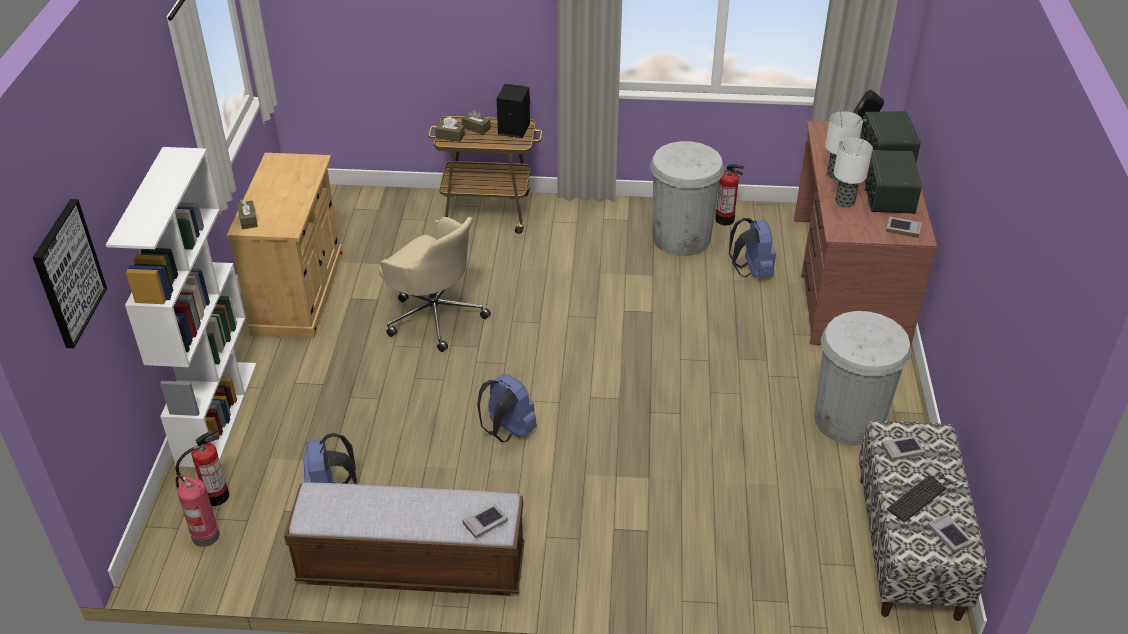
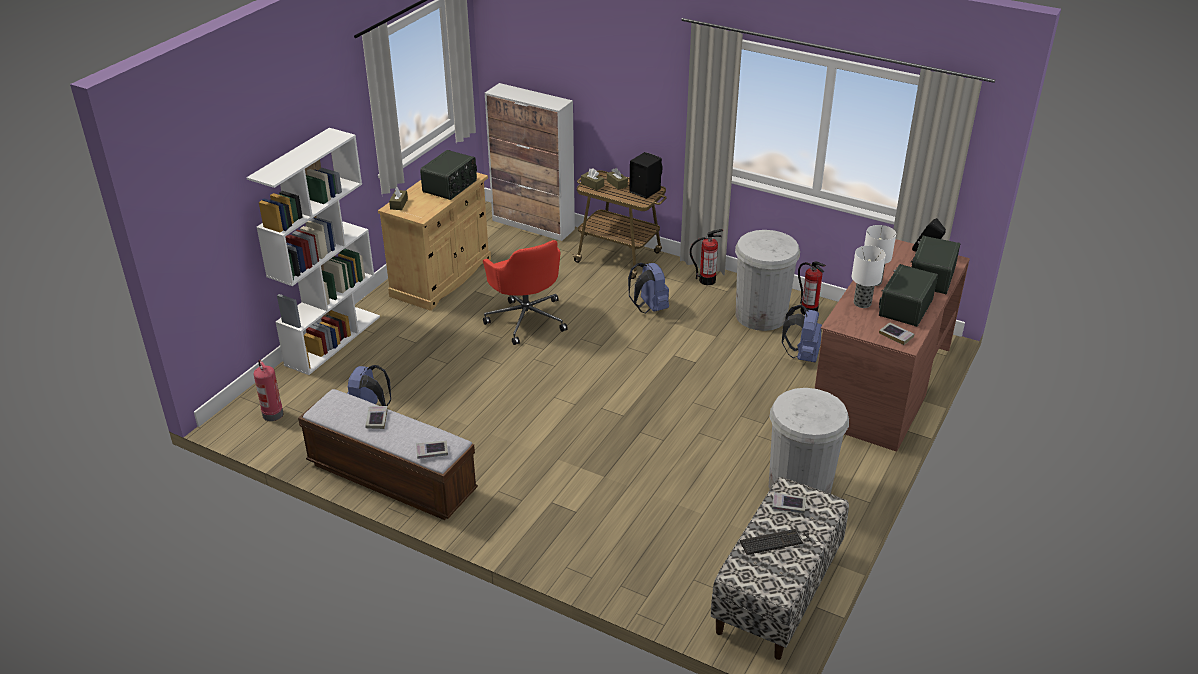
camera: 25 degrees right, 5 degrees down
(68, 273) = (206, 186): picture -> none
(216, 496) = (296, 392): fire extinguisher -> fire extinguisher (707, 280)
(296, 181) = (450, 186): none -> radio
(364, 198) = (533, 225): none -> cabinet
(434, 315) = (526, 319): beige office chair -> red office chair
(507, 431) = (522, 412): blue backpack -> blue backpack (649, 308)
(949, 536) = (776, 576): book -> book (376, 419)

